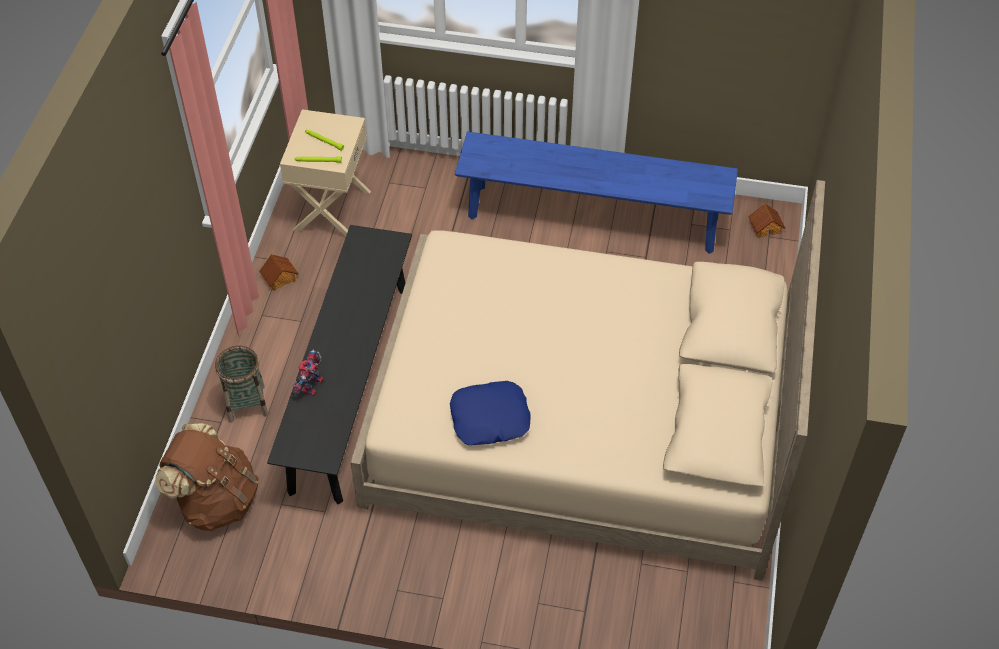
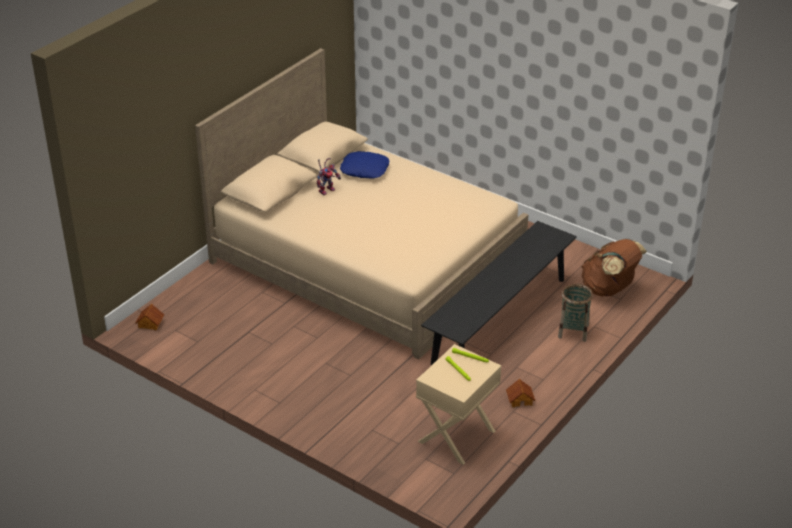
camera: 155 degrees left, 15 degrees down
(313, 388) = (533, 260): toy robot -> toy robot (327, 189)
(490, 419) = (441, 191): blue pillow -> blue pillow (365, 169)
(592, 218) = (263, 367): blue bench -> none

